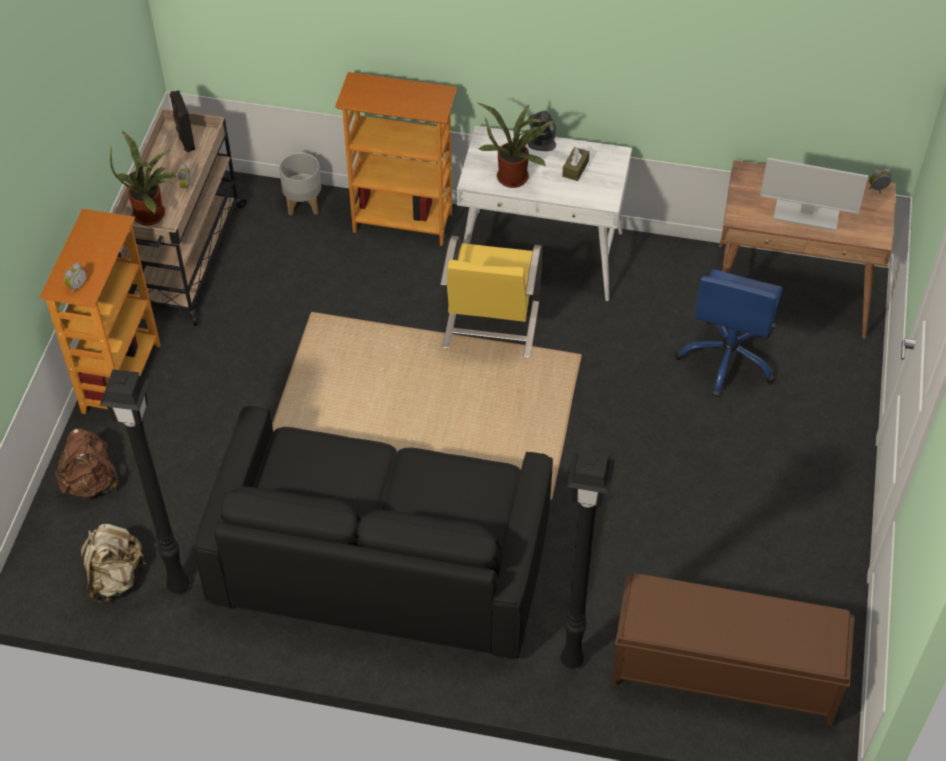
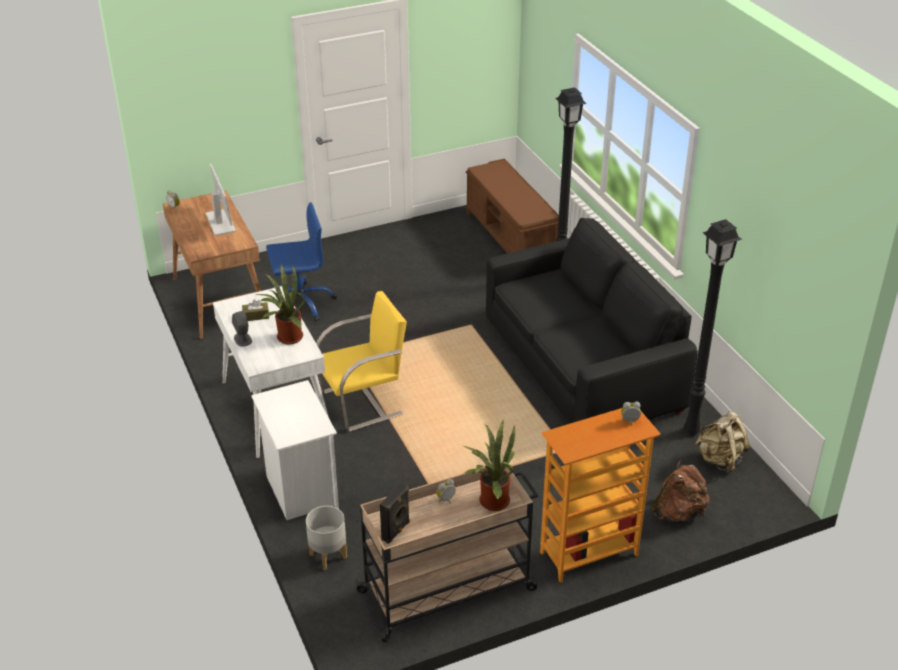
camera: 125 degrees left, 15 degrees down
(403, 222) = (300, 490): bookcase -> white nightstand

